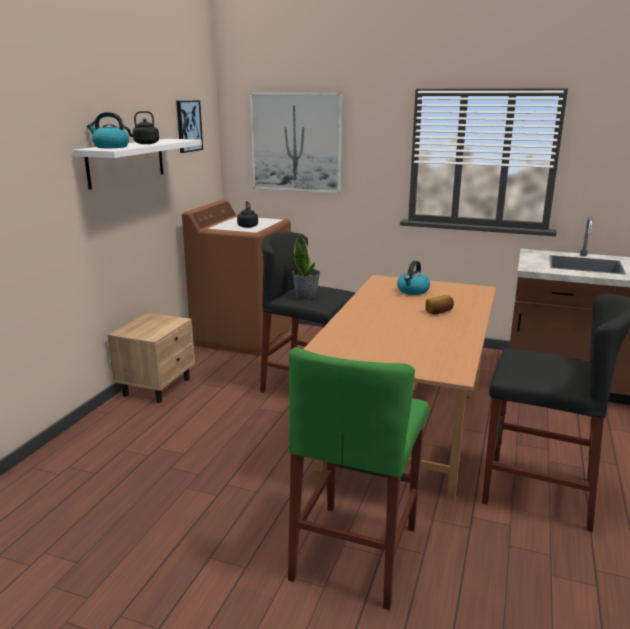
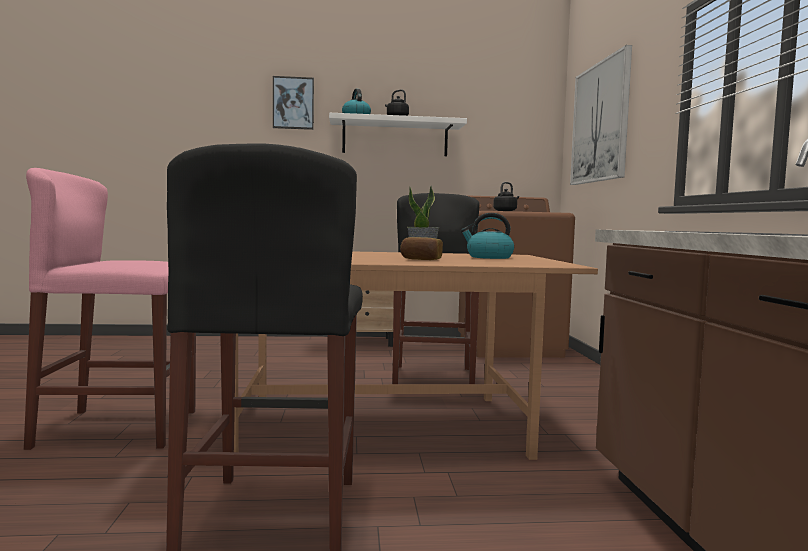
camera: 65 degrees right, 15 degrees down
(188, 126) = (500, 116): picture -> picture (293, 103)
(355, 552) = (118, 428): green stool -> pink stool

